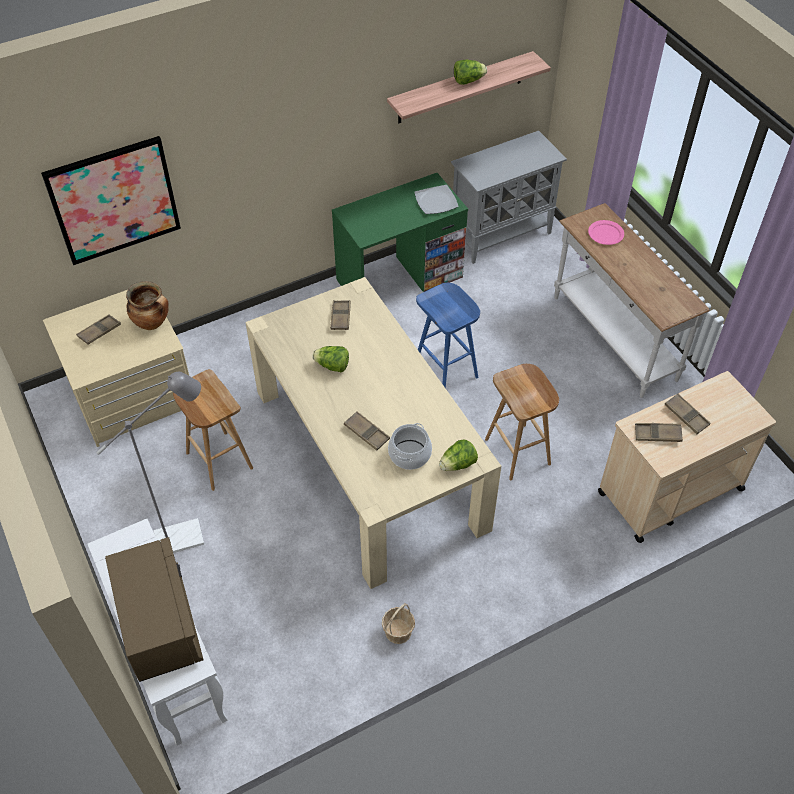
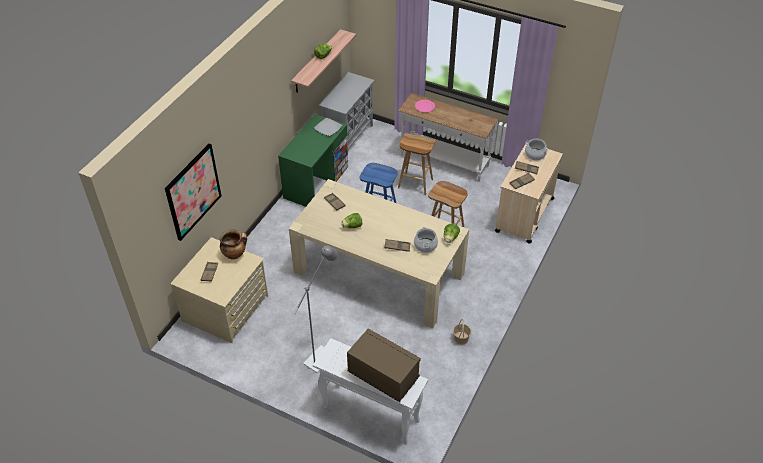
camera: 35 degrees left, 5 degrees down
(218, 460) = (304, 314): brown stool -> brown stool (414, 184)
(723, 399) = (535, 154): none -> cooking pot

